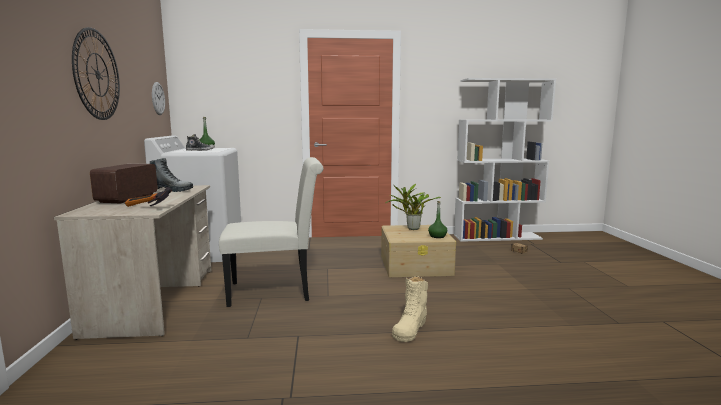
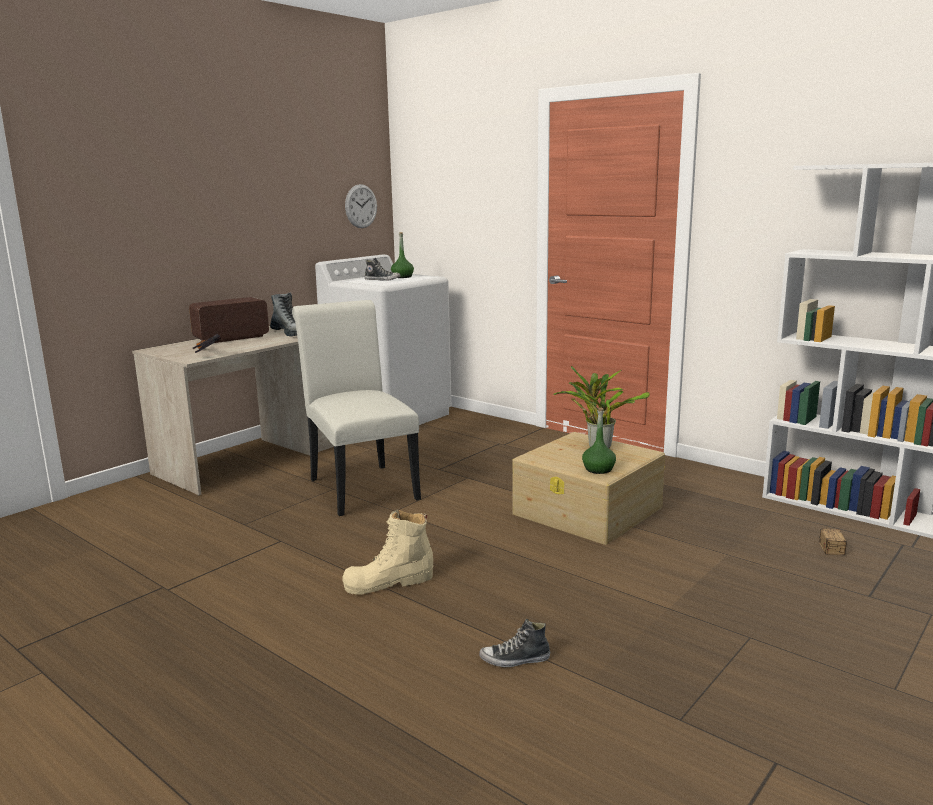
camera: 45 degrees right, 5 degrees up
(97, 75) = (227, 194): wall clock -> none
(276, 291) = (360, 486): white chair -> white chair turned 150 degrees counterclockwise
(535, 332) = (515, 660): none -> shoe

